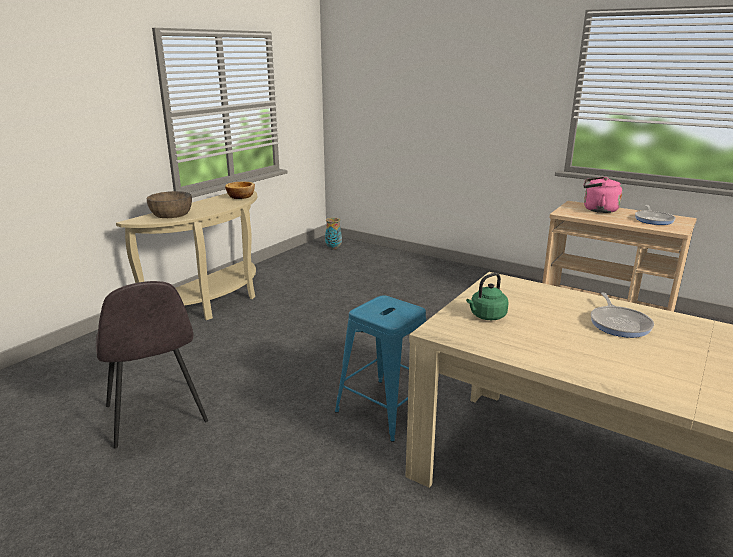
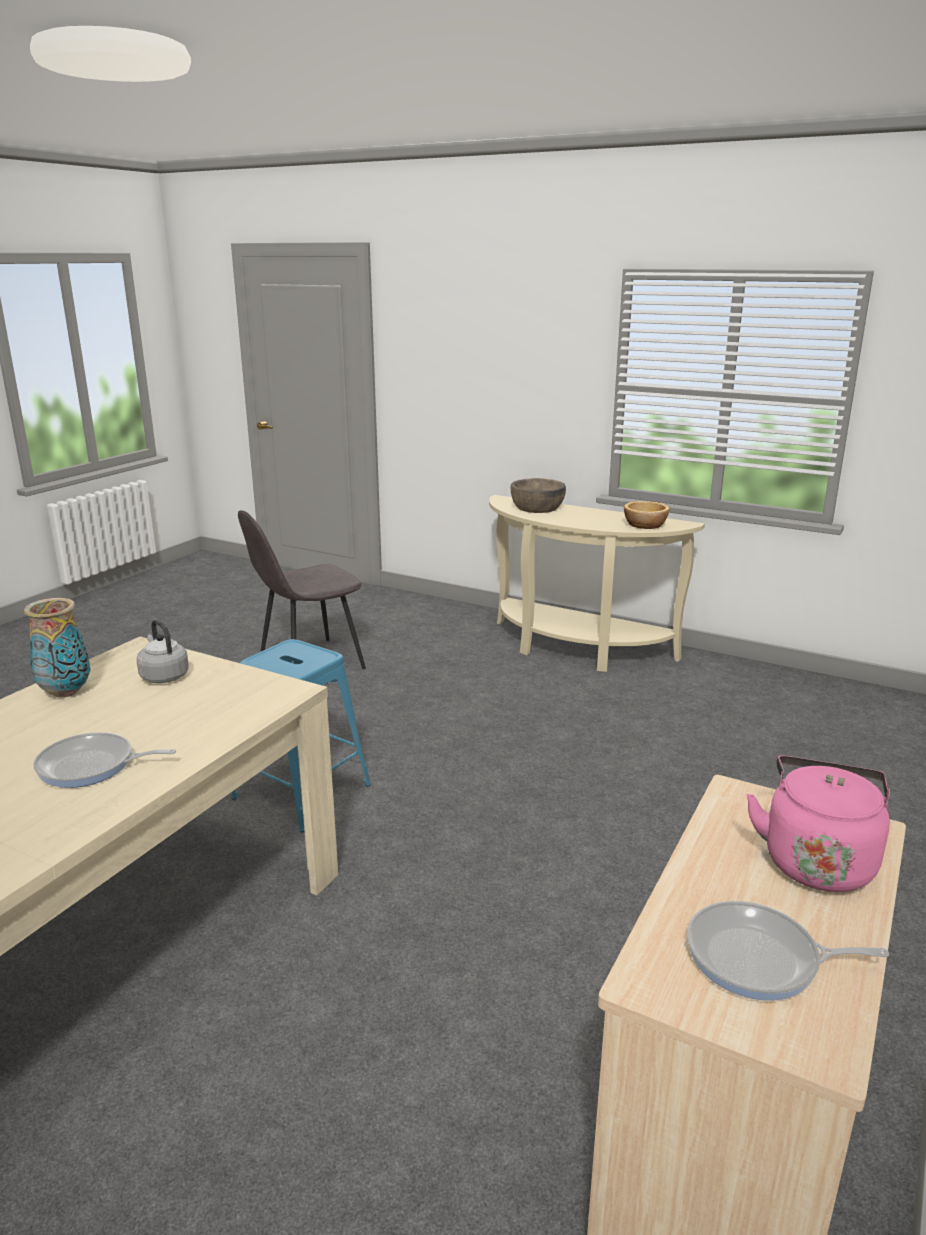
camera: 85 degrees right, 0 degrees up
(334, 248) = (877, 714): vase -> vase (65, 692)
(486, 316) = (163, 676): green kettle -> grey kettle

